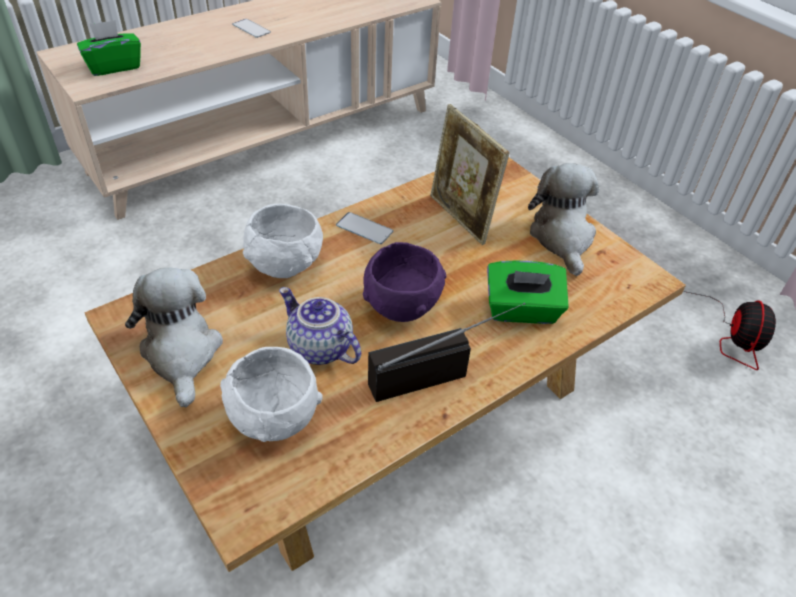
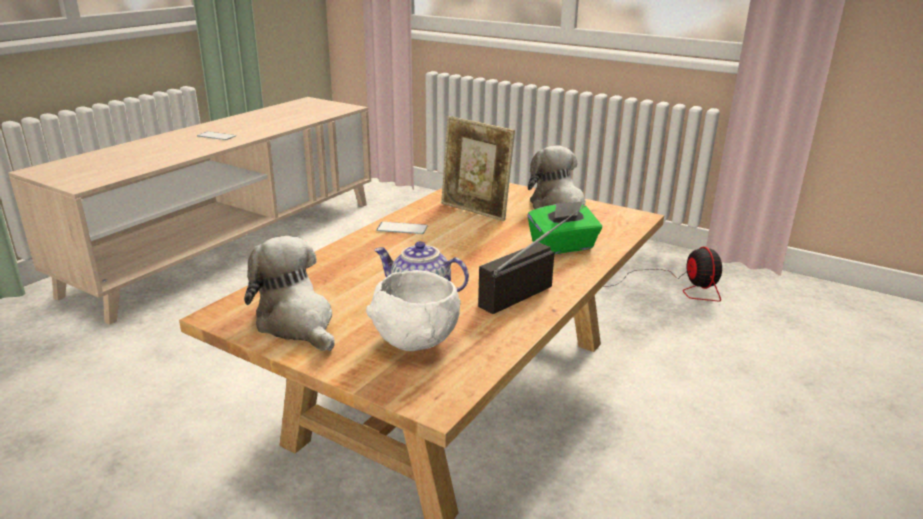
camera: 20 degrees left, 20 degrees down
(114, 66) = (100, 170): green tissue box -> none
(285, 266) = (351, 259): white bowl -> none
(400, 308) = (468, 263): purple bowl -> none

